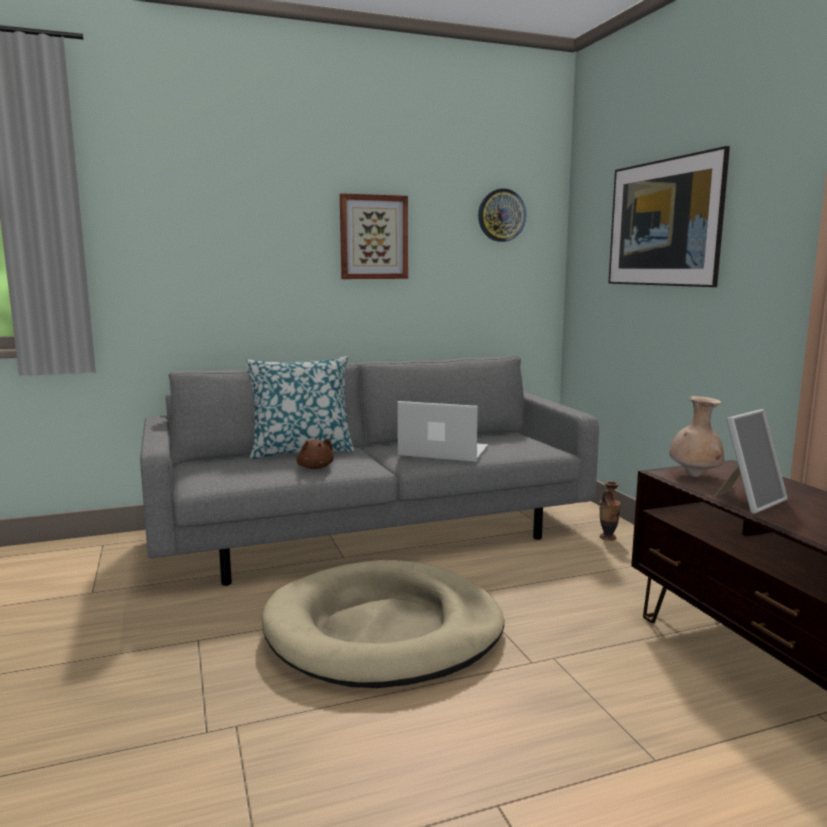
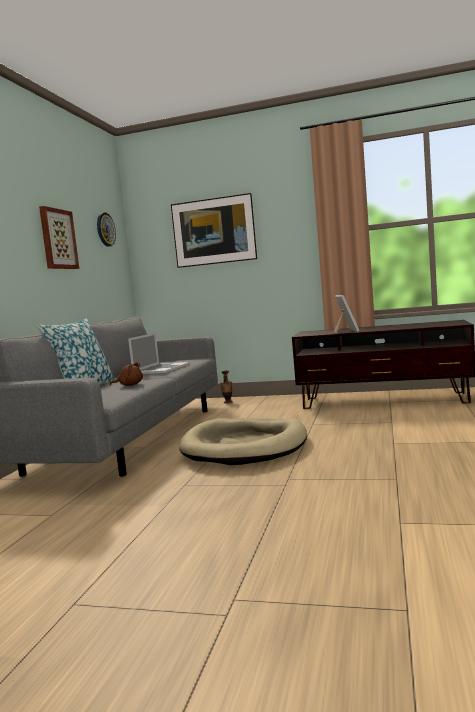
camera: 55 degrees left, 5 degrees down
(443, 451) = (161, 369): laptop -> laptop turned 150 degrees clockwise
(694, 476) = (310, 333): beige vase -> none

